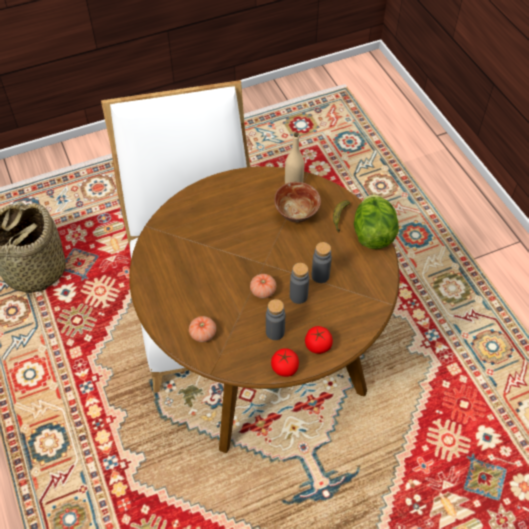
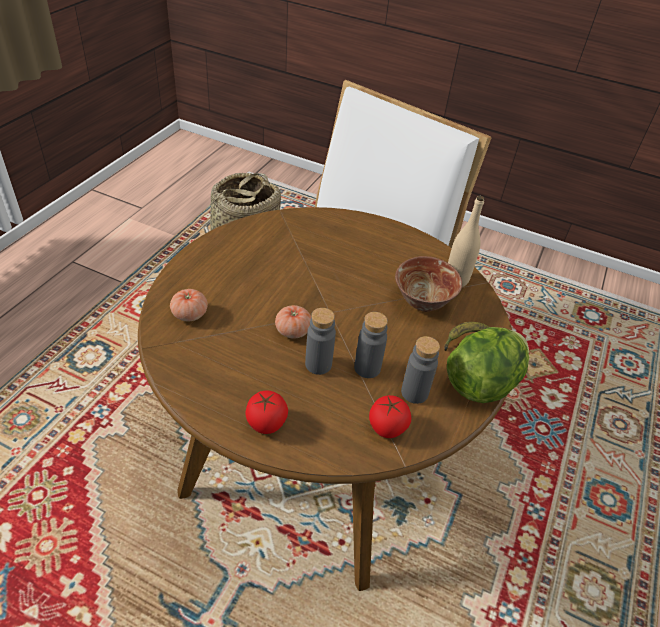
camera: 45 degrees right, 10 degrees down
(275, 332) = (248, 371): grey bottle -> grey bottle (414, 392)
(284, 368) = (205, 409): tomato -> tomato (387, 427)

